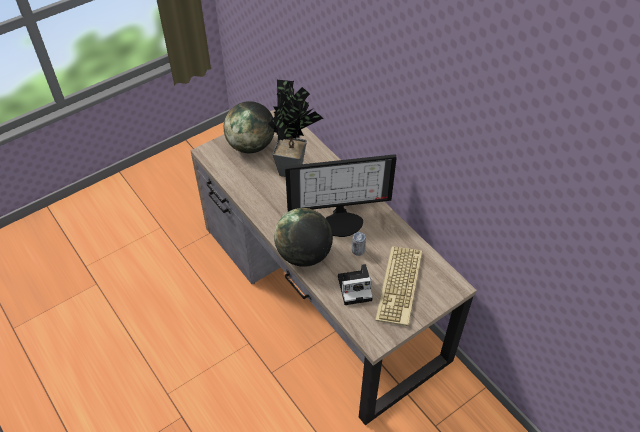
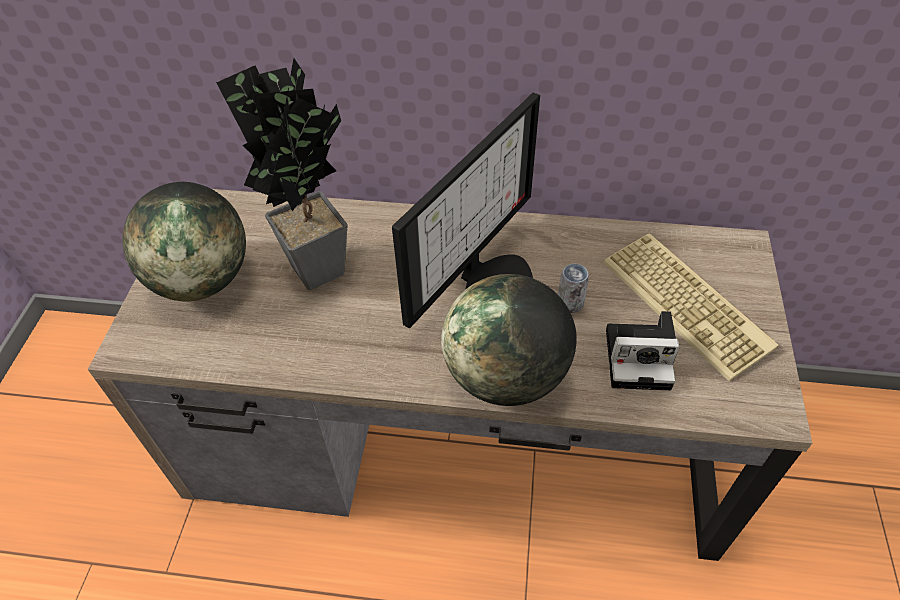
camera: 45 degrees left, 0 degrees up
(356, 287) = (641, 357): camera -> camera turned 60 degrees clockwise

